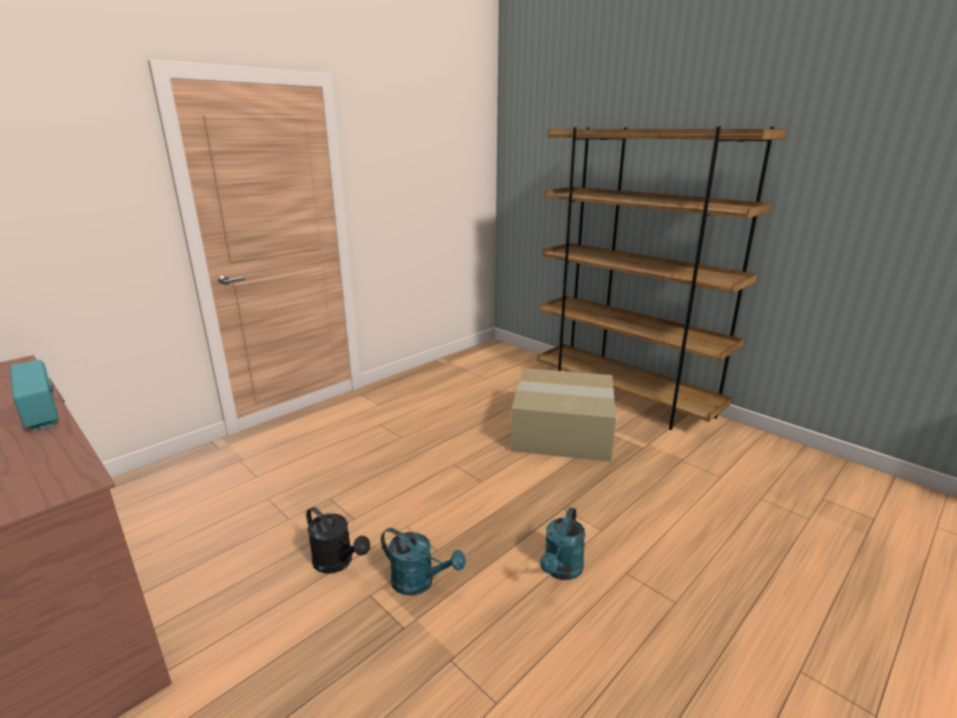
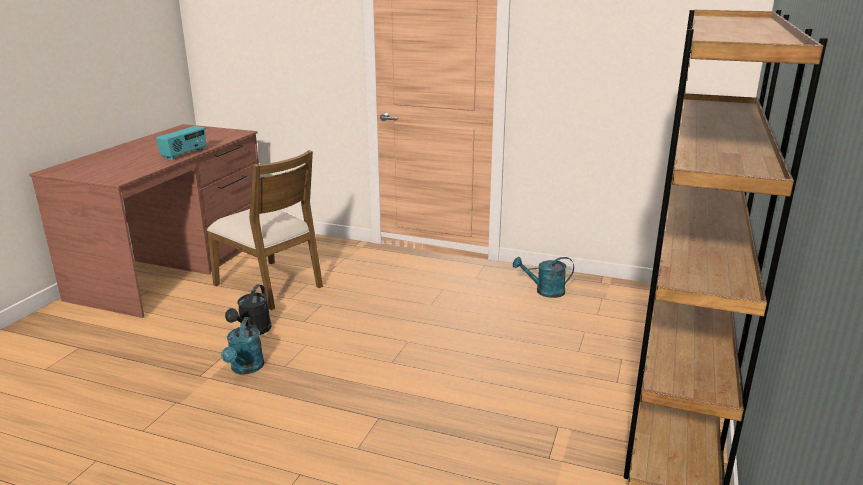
camera: 65 degrees right, 0 degrees up
(233, 529) = (270, 285): none -> brown chair
(561, 571) = (286, 434): turquoise watering can -> turquoise watering can (544, 291)
(564, 430) = (531, 390): cardboard box -> none

